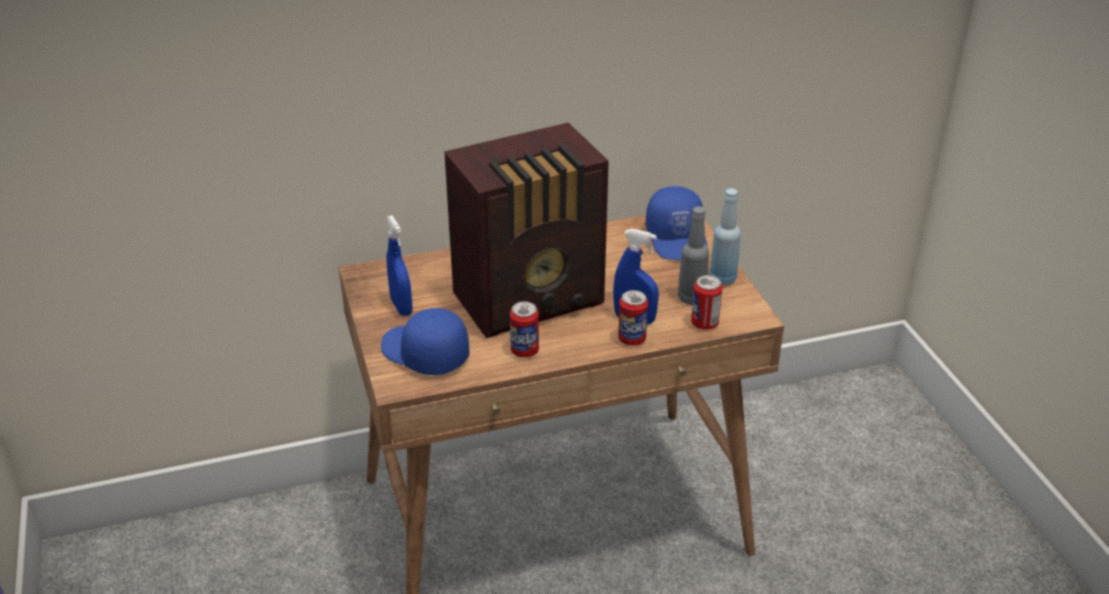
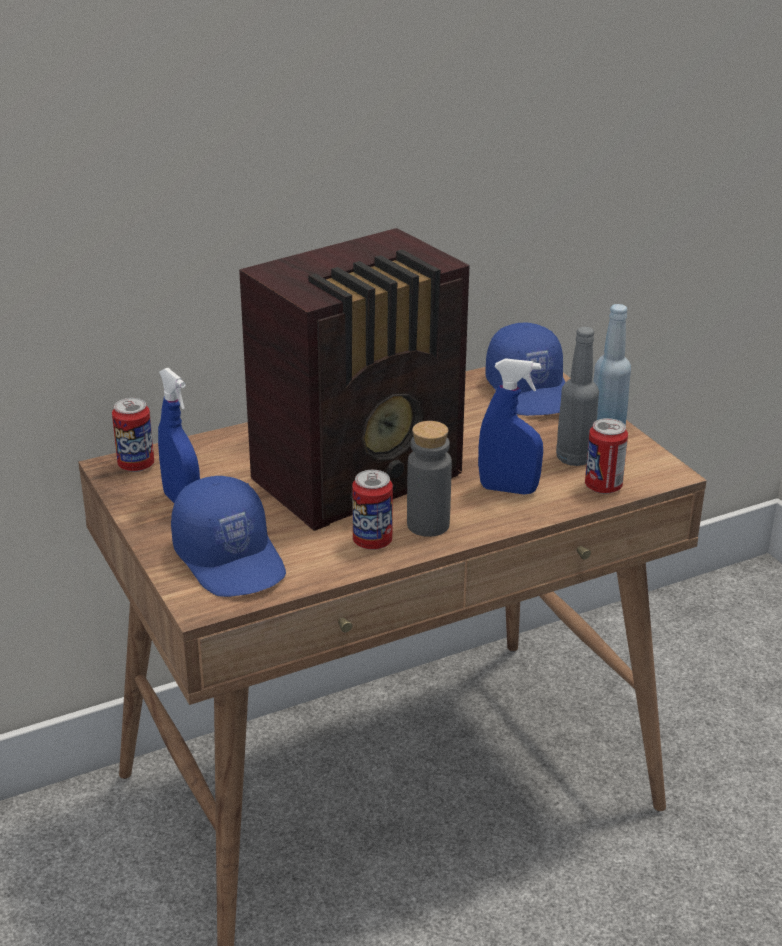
camera: 10 degrees left, 5 degrees down
(424, 354) = (231, 559): blue cap -> blue cap turned 150 degrees counterclockwise
(568, 341) = (428, 525): none -> grey bottle
(631, 339) = (513, 514): can -> can (136, 465)

